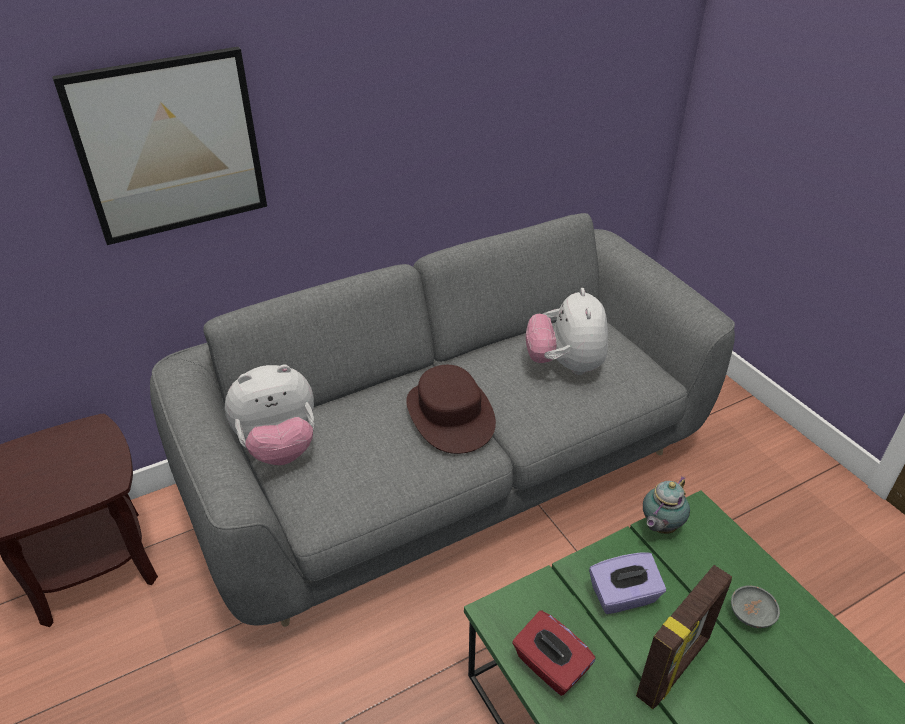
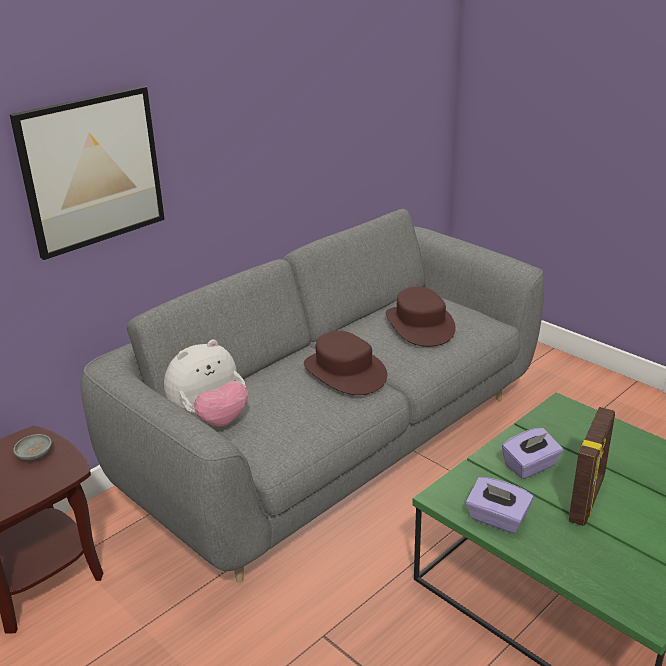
camera: 15 degrees left, 10 degrees down
(550, 666) = (497, 519): red tissue box -> purple tissue box
(565, 365) = (420, 325): plush toy -> brown hat
(659, 527) = (536, 420): teapot -> none
(751, 614) = (626, 458): grey bowl -> grey bowl (35, 455)

